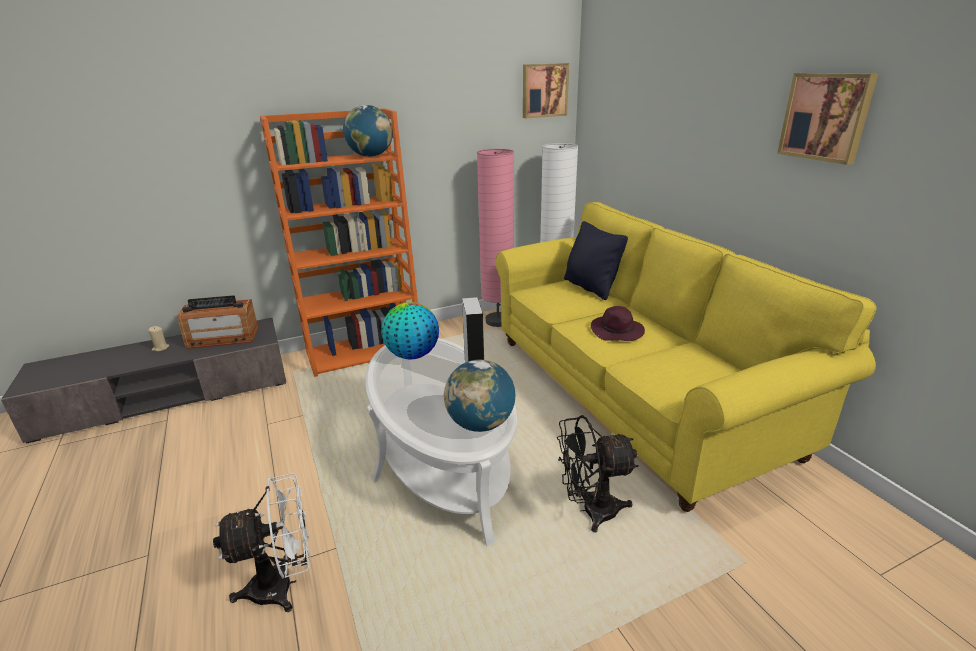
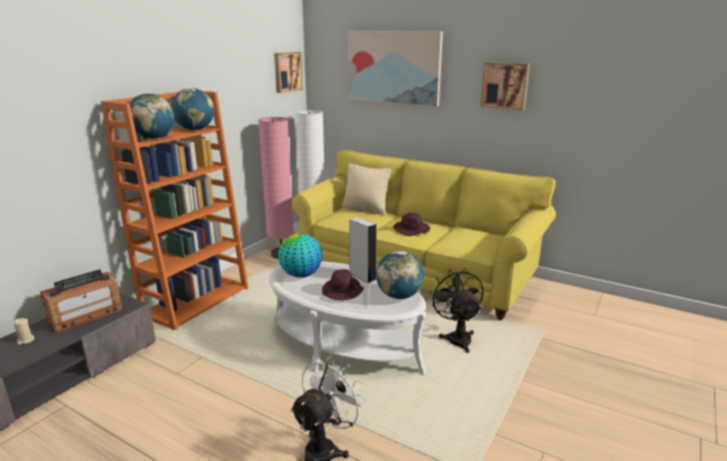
camera: 35 degrees left, 5 degrees down
(310, 162) = (154, 138): none -> globe
(425, 393) = (342, 292): none -> purple hat
(590, 511) = (457, 337): black fan -> black fan turned 120 degrees clockwise
(591, 287) = (365, 209): black pillow -> beige pillow
(669, 83) = (393, 67): none -> picture

